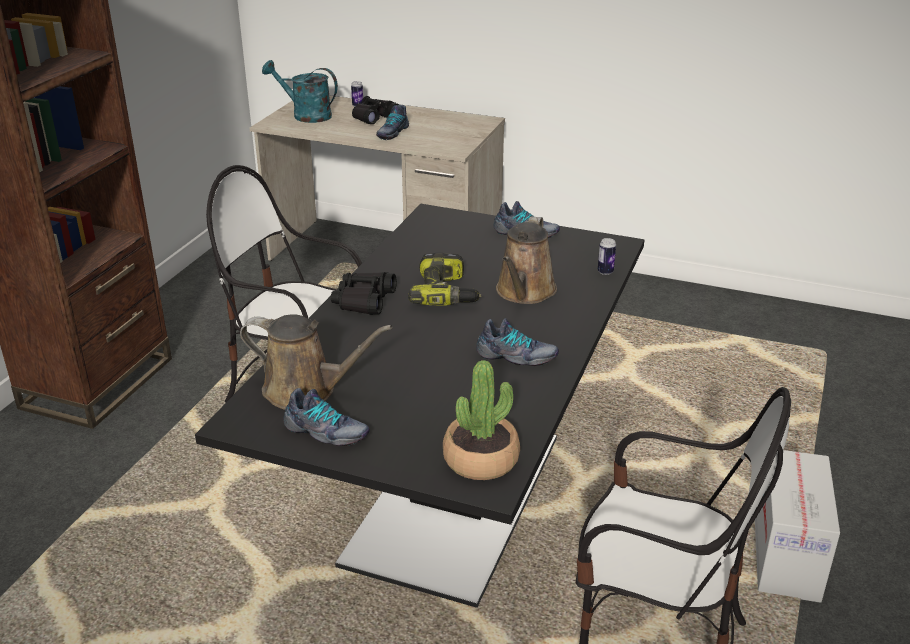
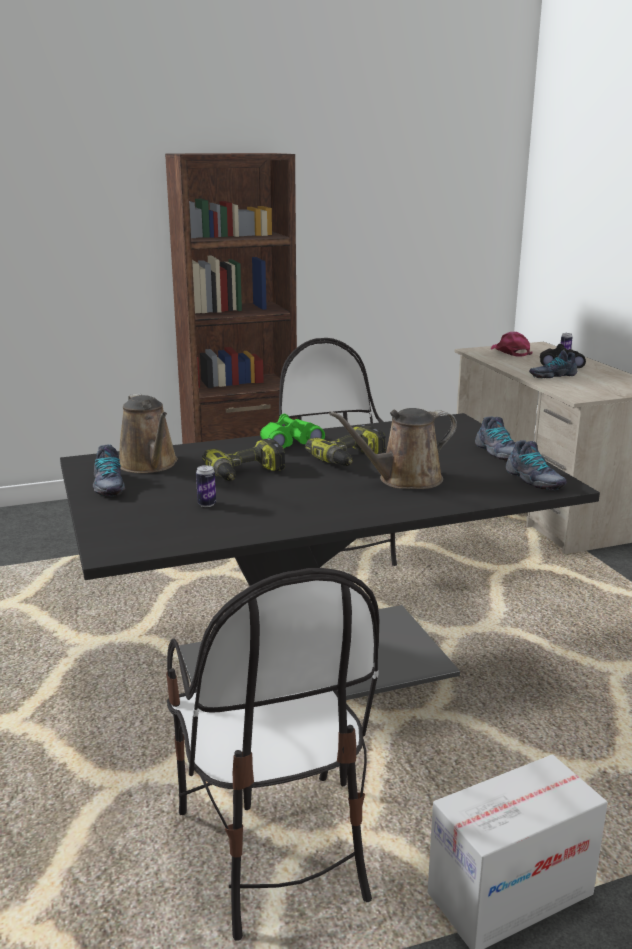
camera: 50 degrees right, 10 degrees down
(305, 115) = (510, 352): turquoise watering can -> pink cap
(364, 301) = (289, 442): black binoculars -> green binoculars
(407, 351) = (246, 473): none -> power drill
(481, 459) = (140, 538): potted plant -> none
(516, 357) = (302, 506): shoe -> shoe (533, 480)
(605, 272) = (503, 495): can -> can (207, 504)

